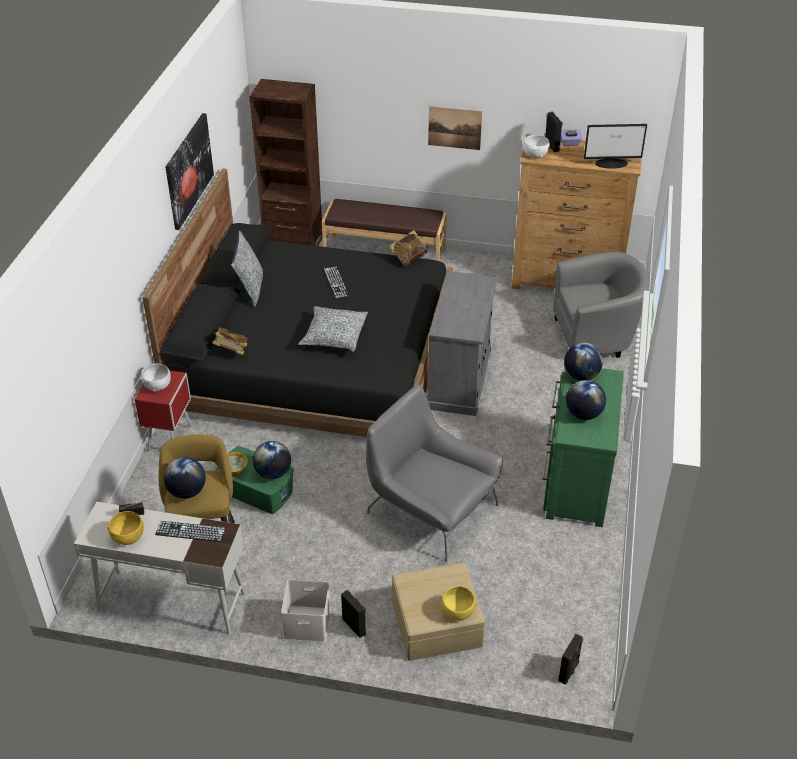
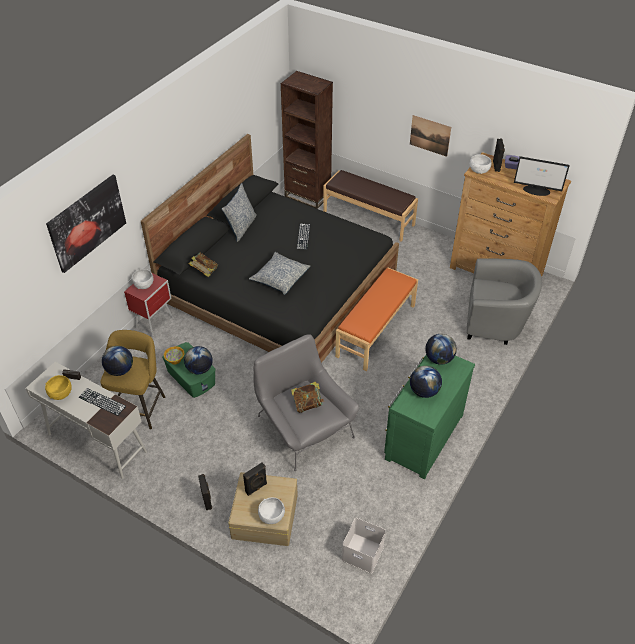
camera: 20 degrees right, 5 degrees up
(188, 170) = (207, 132): picture -> picture (87, 222)
(308, 622) = (177, 487): white storage box -> white storage box (363, 552)
(409, 259) = (366, 230): book -> book (307, 404)
(458, 611) = (272, 516): yellow bowl -> white bowl
(460, 379) = (375, 330): grey cabinet -> orange bench
(569, 672) = (341, 587): black speaker -> black speaker (256, 488)

